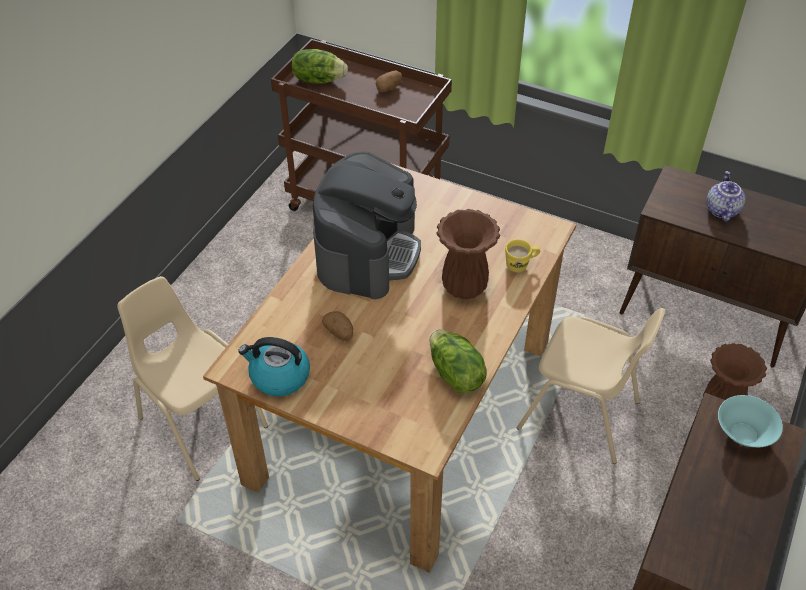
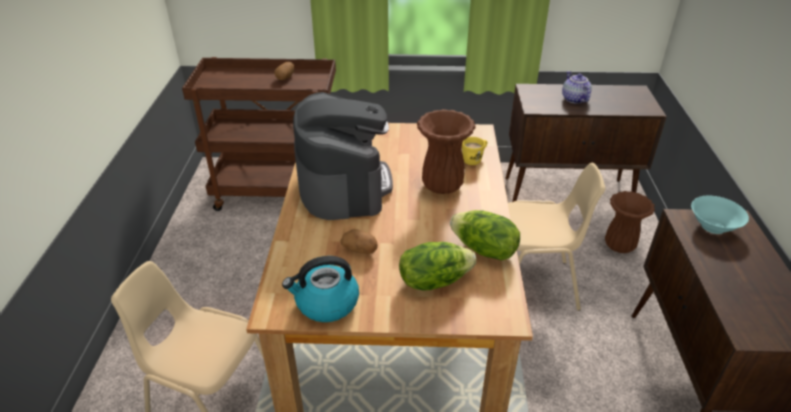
camera: 25 degrees left, 10 degrees down
(318, 79) = (222, 84): lettuce -> lettuce (434, 280)

